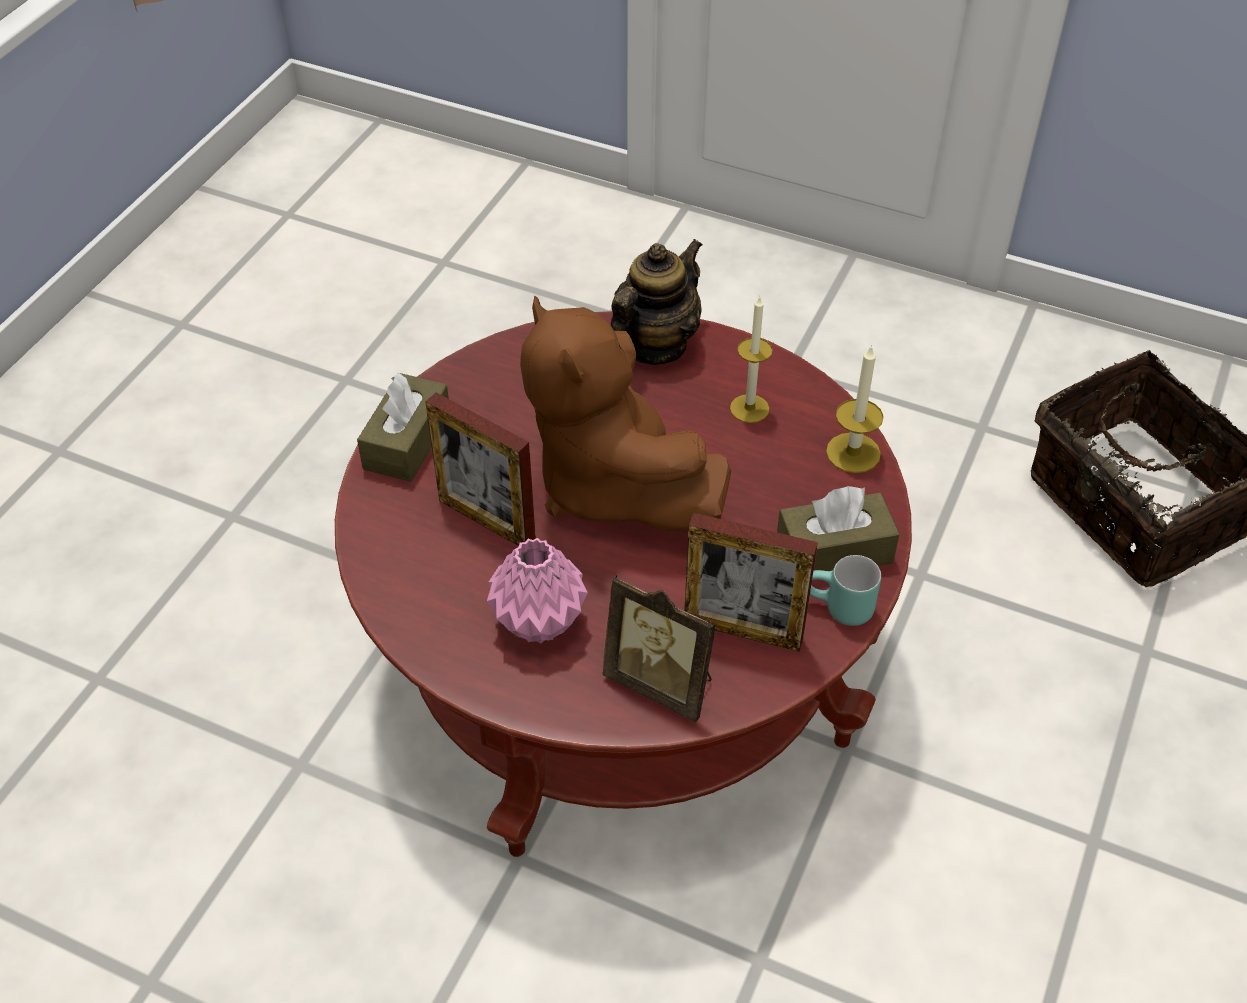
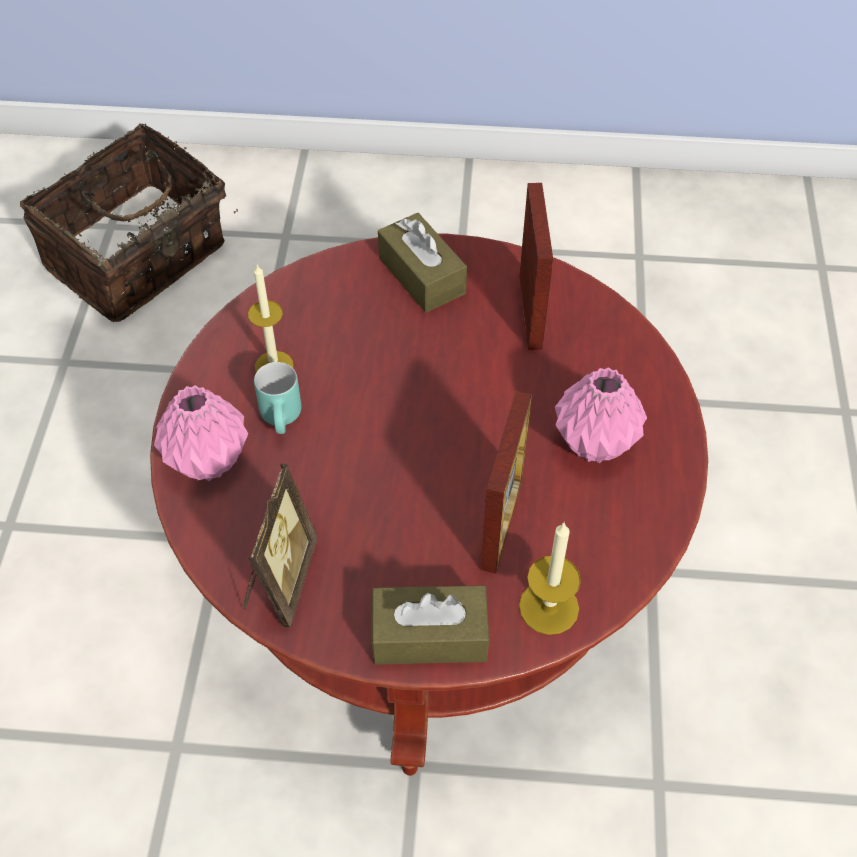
camera: 110 degrees left, 5 degrees up
(612, 484) = (413, 440): brown plush toy -> none
(654, 345) = (207, 463): teapot -> pink vase
(662, 683) = (607, 347): picture frame -> picture frame (280, 580)
(838, 610) = (481, 262): turquoise mug -> turquoise mug (284, 419)
(853, 453) = (304, 285): candle -> candle (548, 607)

